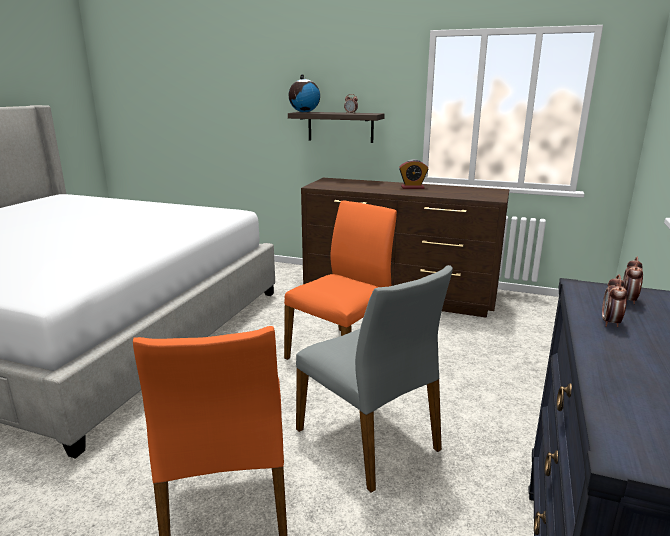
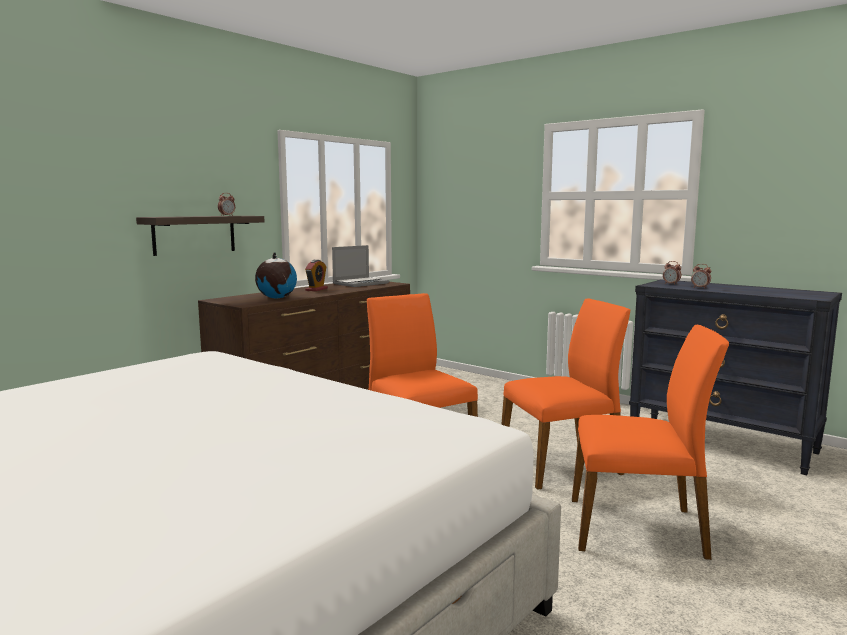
camera: 70 degrees left, 10 degrees down
(304, 112) = (161, 216): globe -> globe (276, 298)
(369, 439) = (561, 464): grey chair -> orange chair
(472, 191) = (361, 283): none -> laptop

